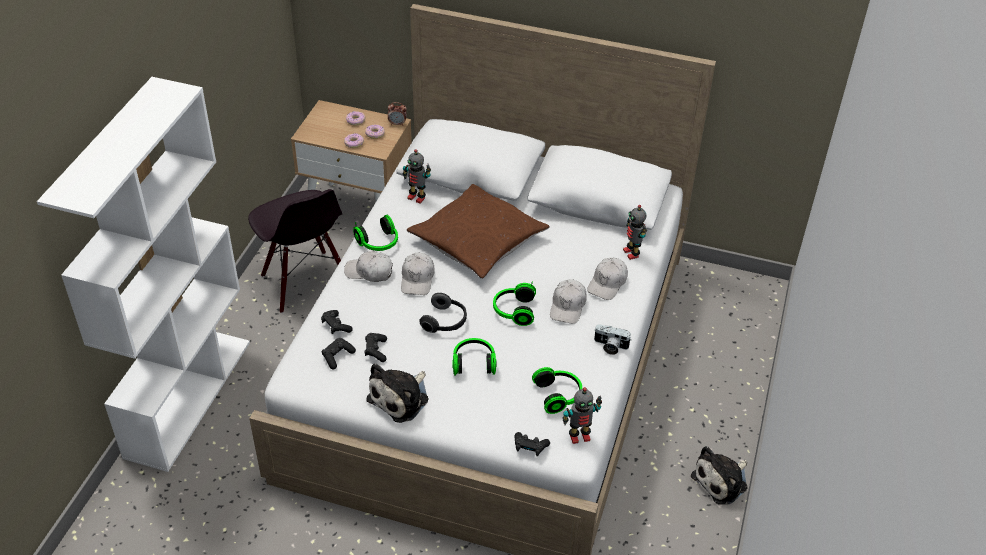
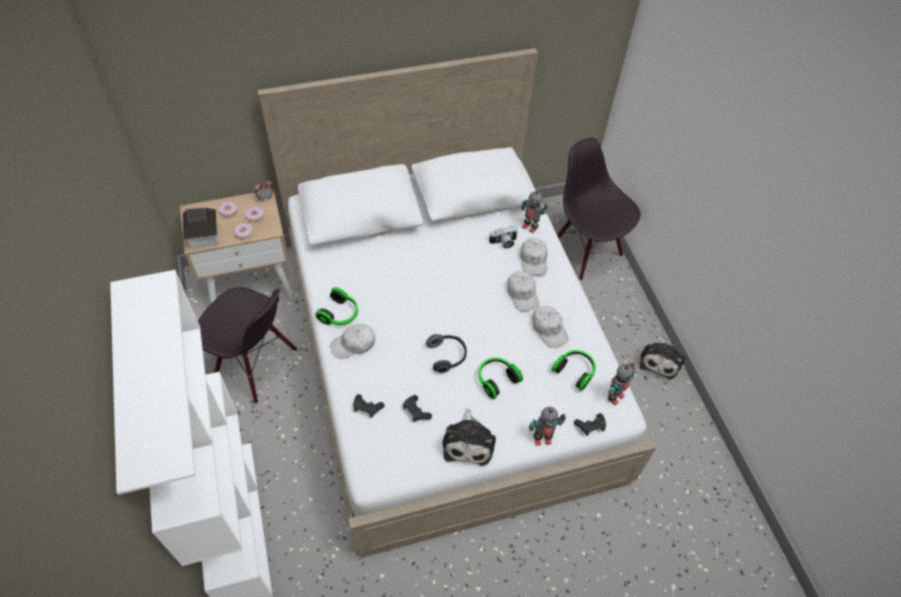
camera: 35 degrees left, 10 degrees up
(317, 132) = (204, 237): none -> toy house
(337, 356) = (390, 434): black game controller -> none
(417, 197) = (337, 258): toy robot -> toy robot (542, 438)
(417, 279) = (396, 330): white cap -> white cap (549, 329)
(478, 240) = (414, 272): brown pillow -> none
(513, 311) = (488, 319): headphones -> none
(610, 346) = (576, 311): camera -> camera (503, 242)
(727, 338) = (585, 251): none -> black chair

